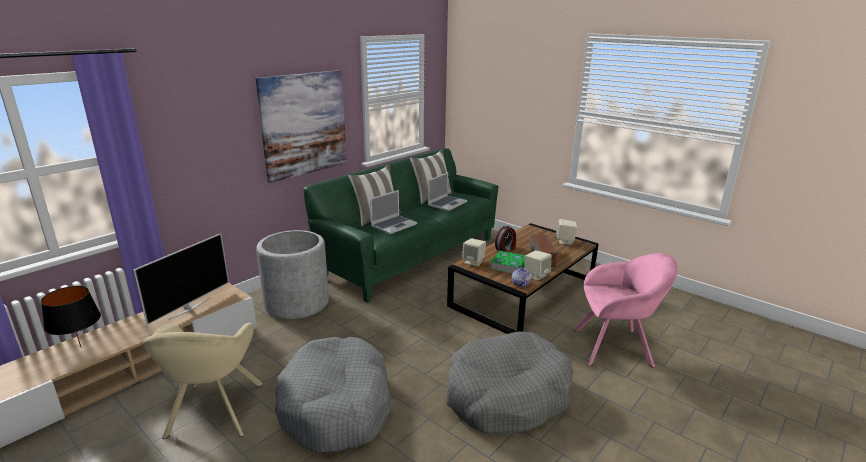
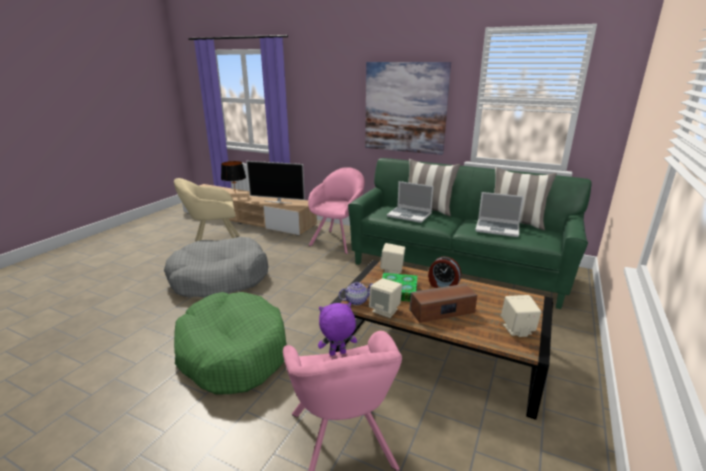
camera: 75 degrees right, 0 degrees up
(297, 303) = (339, 240): grey planter -> pink armchair
(507, 395) = (232, 352): grey dog bed -> green dog bed
(599, 296) = (337, 354): none -> purple plush toy

